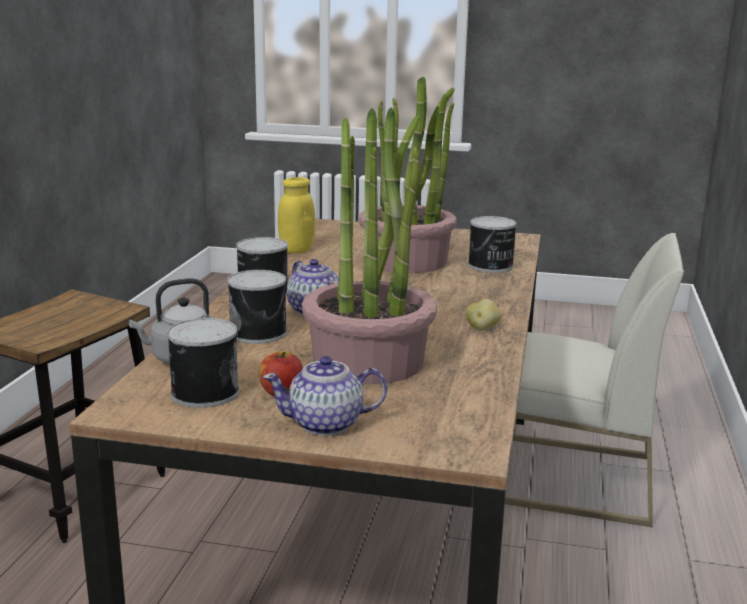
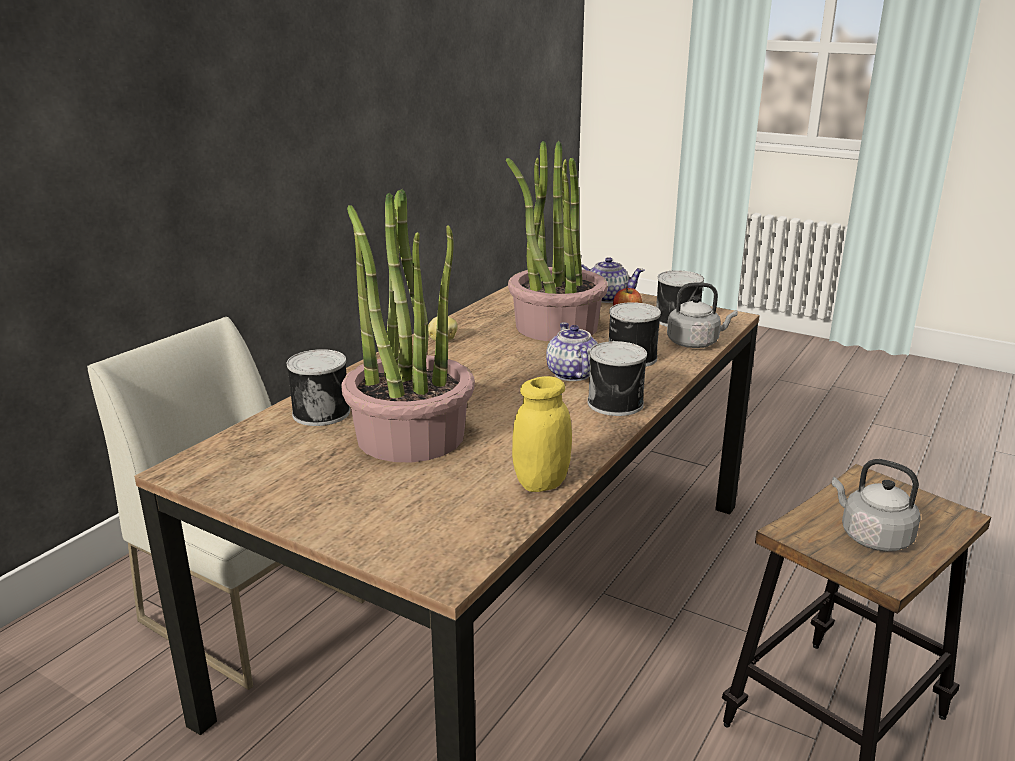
camera: 160 degrees left, 5 degrees up
(64, 313) = (871, 537): none -> grey kettle

